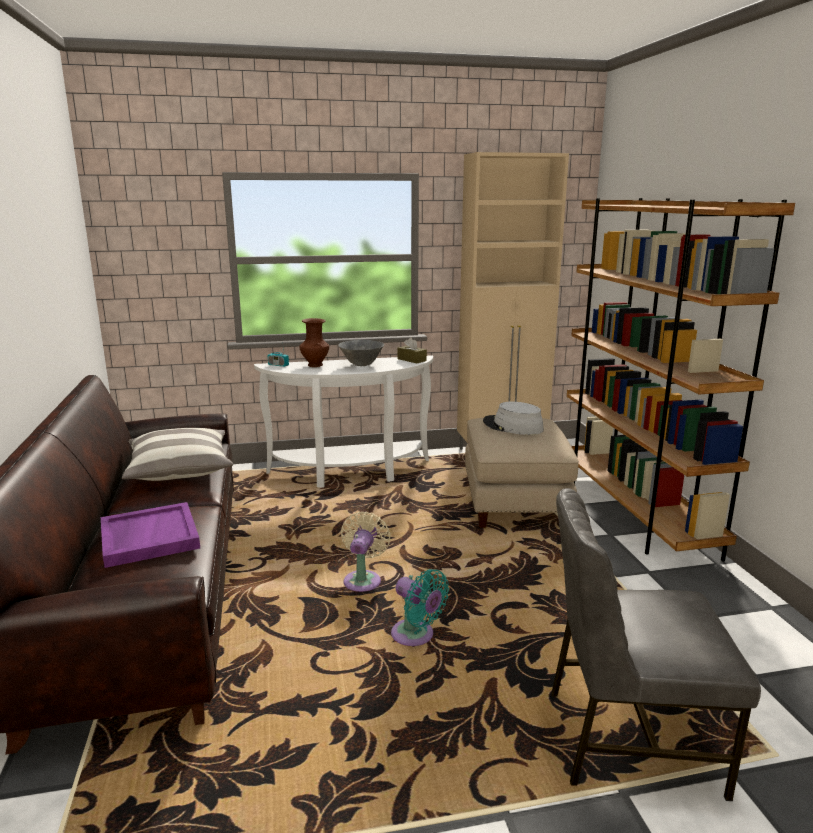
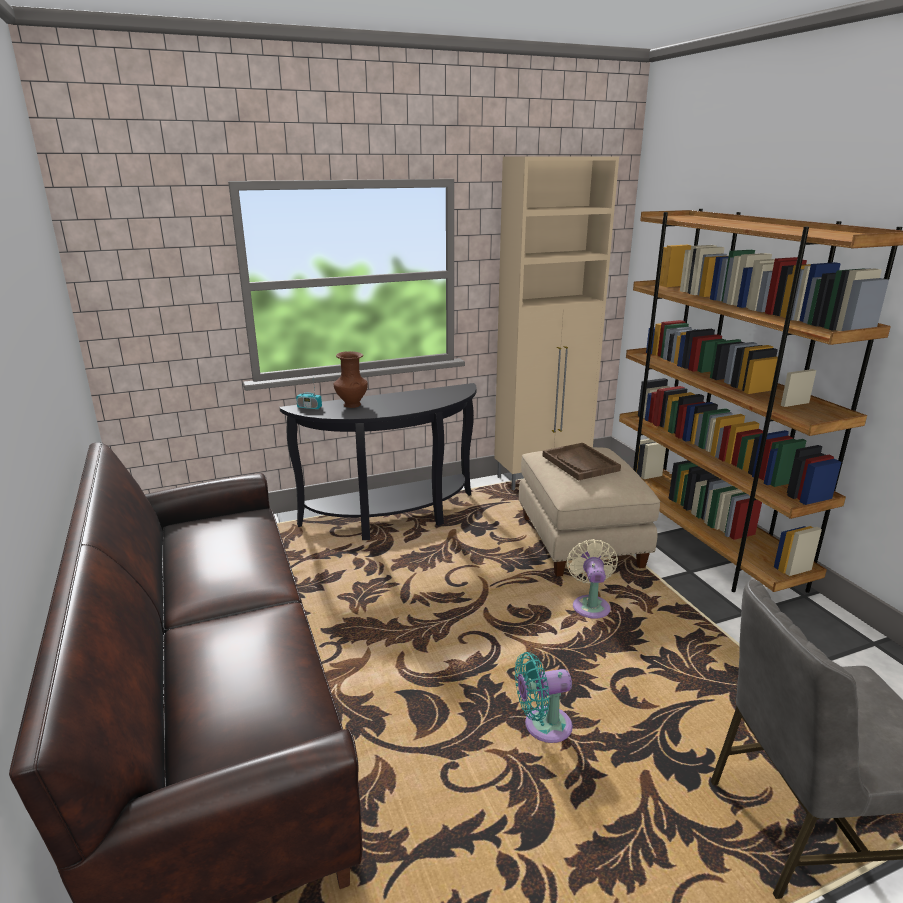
camera: 10 degrees left, 5 degrees up
(148, 537) = (240, 665): purple tray -> none
(180, 469) = (234, 556): pillow -> none
(351, 474) = (394, 519): white console table -> black console table
(362, 365) = (404, 401): grey bowl -> none
(363, 579) = (458, 658): beige fan -> beige fan (590, 605)
(411, 360) = (455, 391): brown tissue box -> none
(416, 636) = (542, 726): turquoise fan -> turquoise fan turned 135 degrees clockwise
(512, 426) = (580, 463): grey hat -> brown tray

